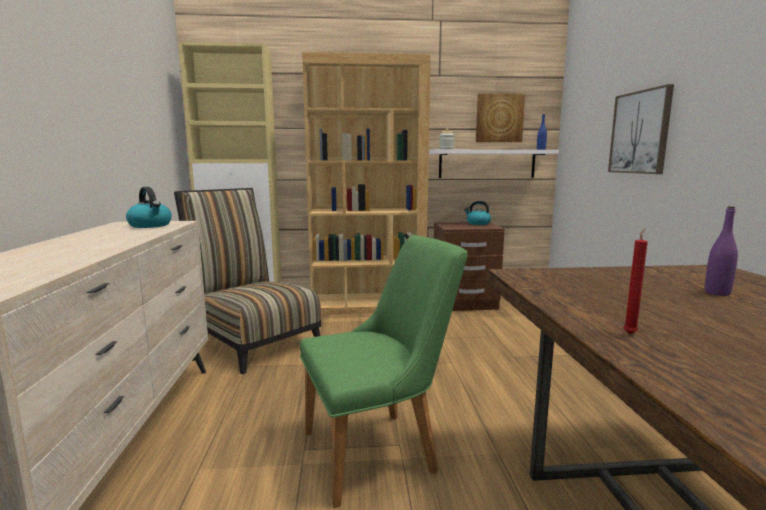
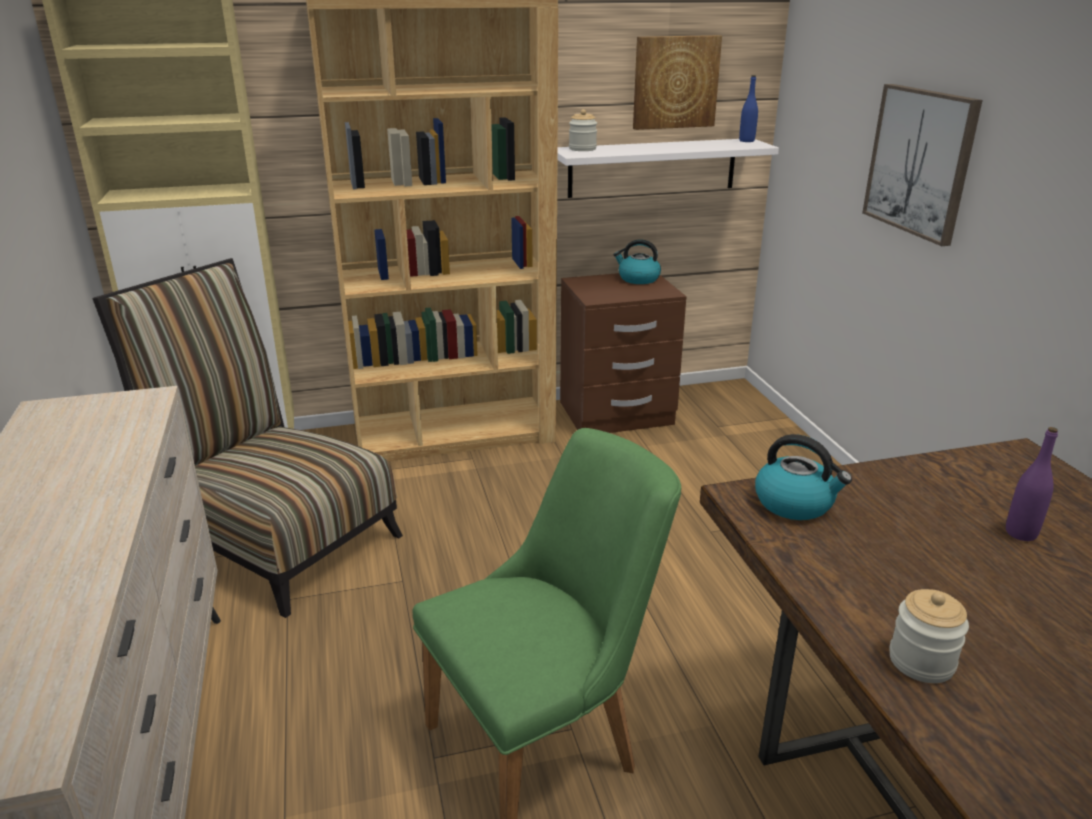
camera: 10 degrees left, 15 degrees up
(151, 225) = (104, 420): kettle -> kettle (795, 503)
(630, 333) = (921, 661): red candle -> jar

